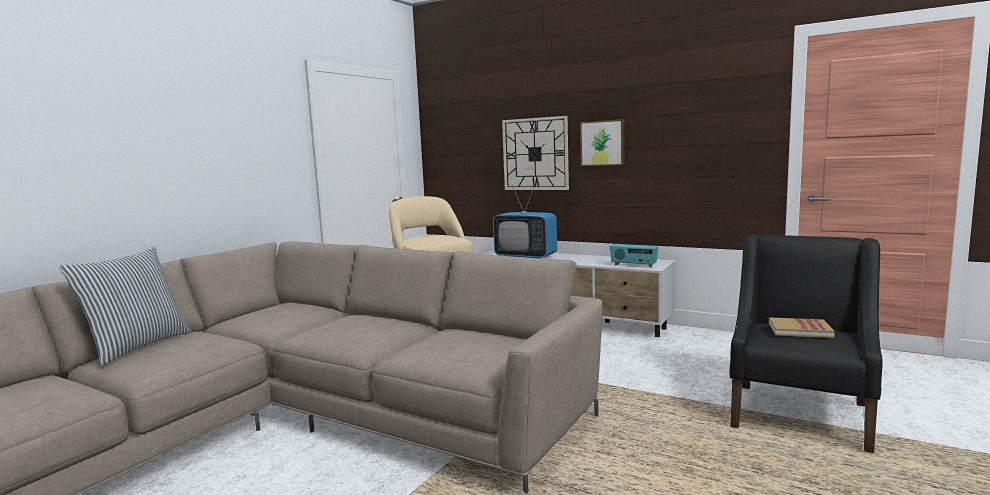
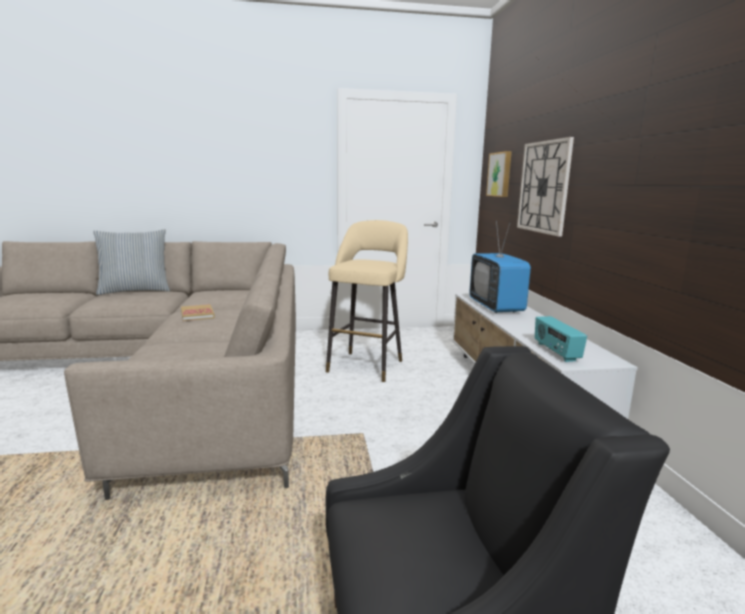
camera: 50 degrees right, 5 degrees up
(603, 143) = (598, 176): picture -> picture (500, 174)
(799, 330) = (420, 532): book -> book (197, 314)

